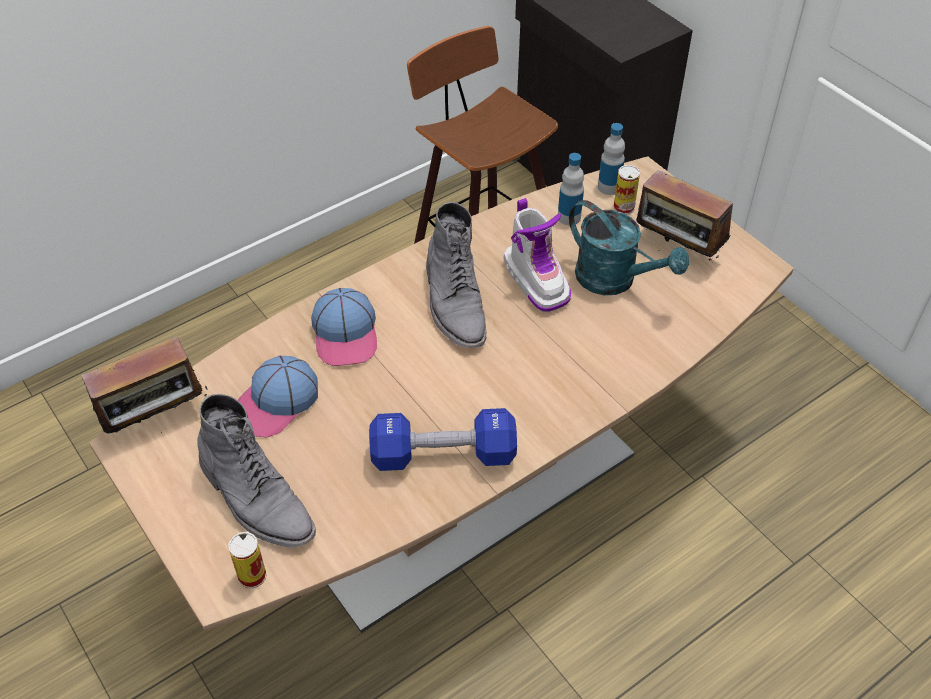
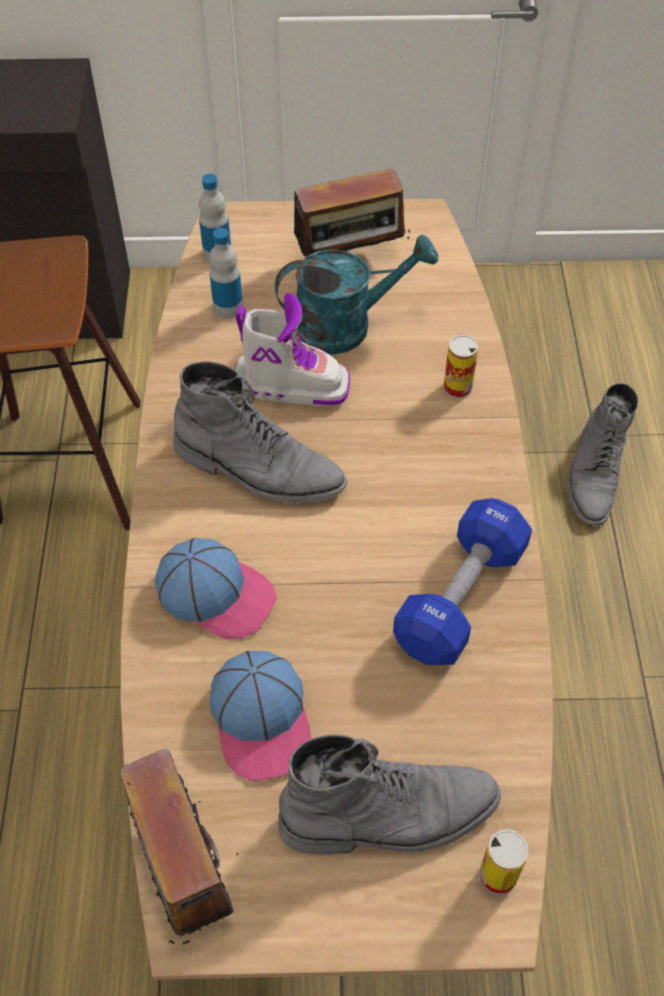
camera: 55 degrees left, 5 degrees up
(156, 420) = (182, 870): radio -> radio turned 150 degrees clockwise
(623, 207) = (256, 260): can -> can (457, 388)
(768, 573) = (594, 475): none -> grey boot

